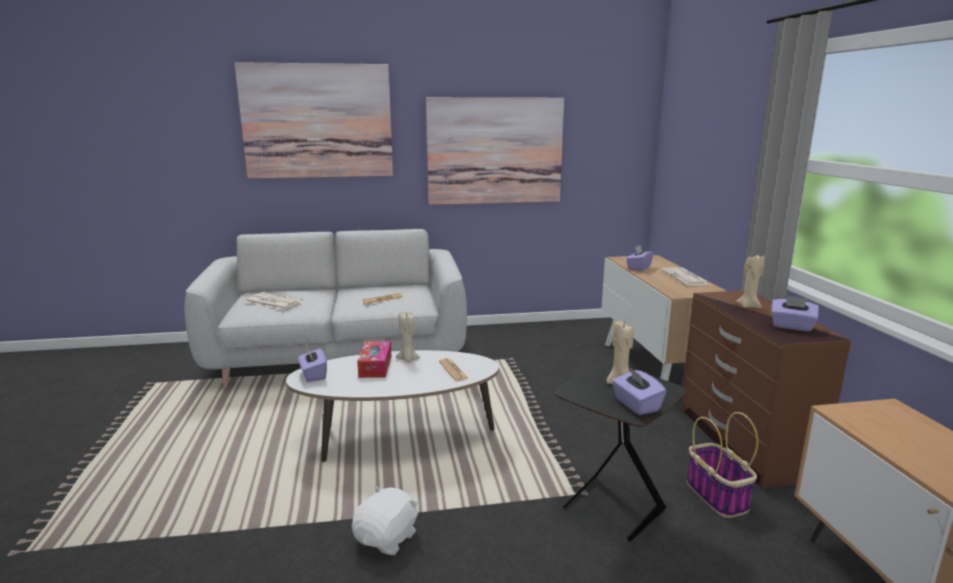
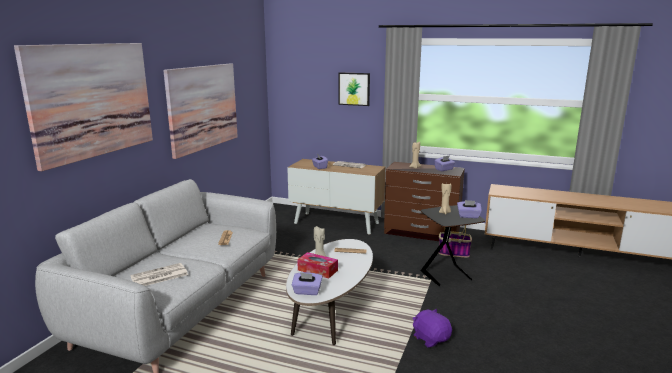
camera: 60 degrees left, 0 degrees up
(387, 538) = (431, 339): white plush toy -> purple plush toy
(738, 146) = (354, 89): none -> picture

